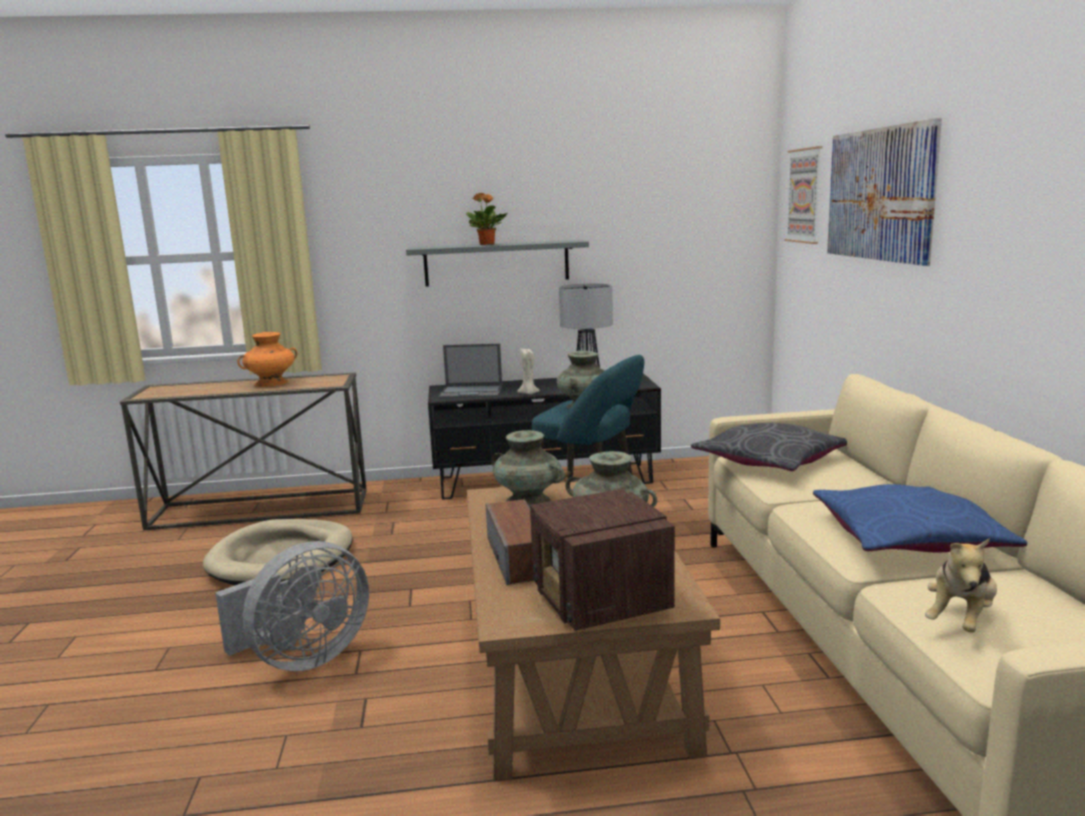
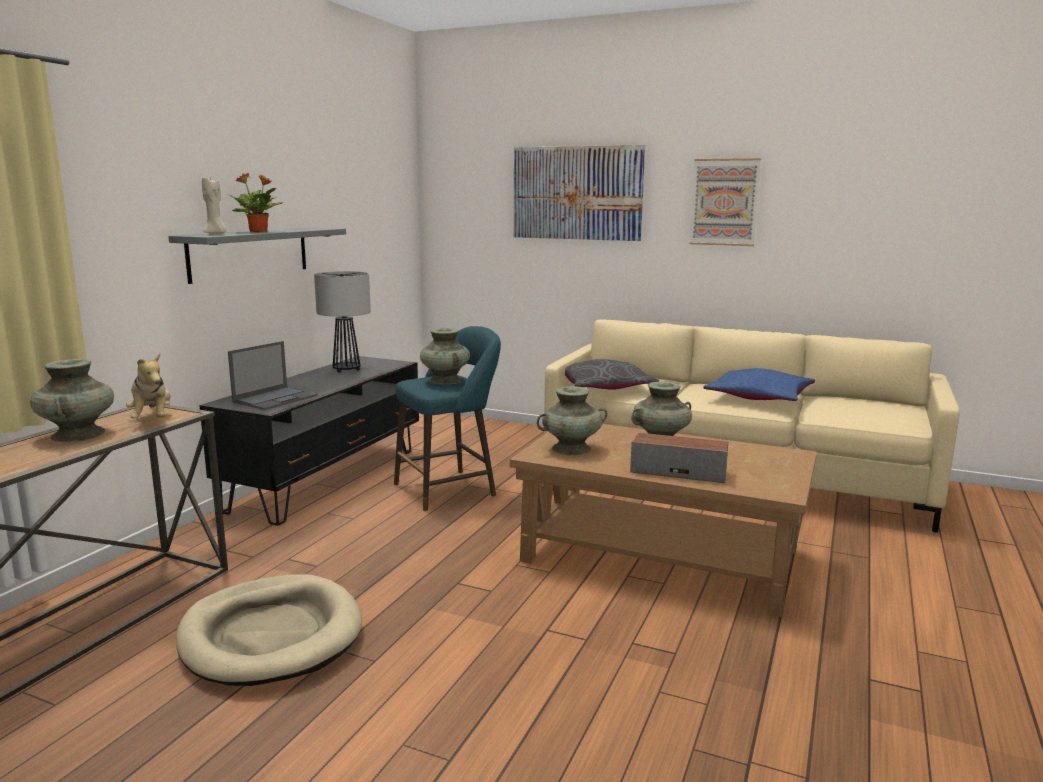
camera: 60 degrees left, 0 degrees up
(271, 383) = (78, 434): orange vase -> turquoise vase
(303, 659) = (531, 661): grey fan -> none
(528, 393) = (334, 387): beige candle -> beige candle (216, 233)
(601, 602) = (774, 468): radio -> none
(804, 195) = (467, 192): picture -> picture (724, 202)
(960, 619) = (860, 415): plush toy -> plush toy (153, 419)

